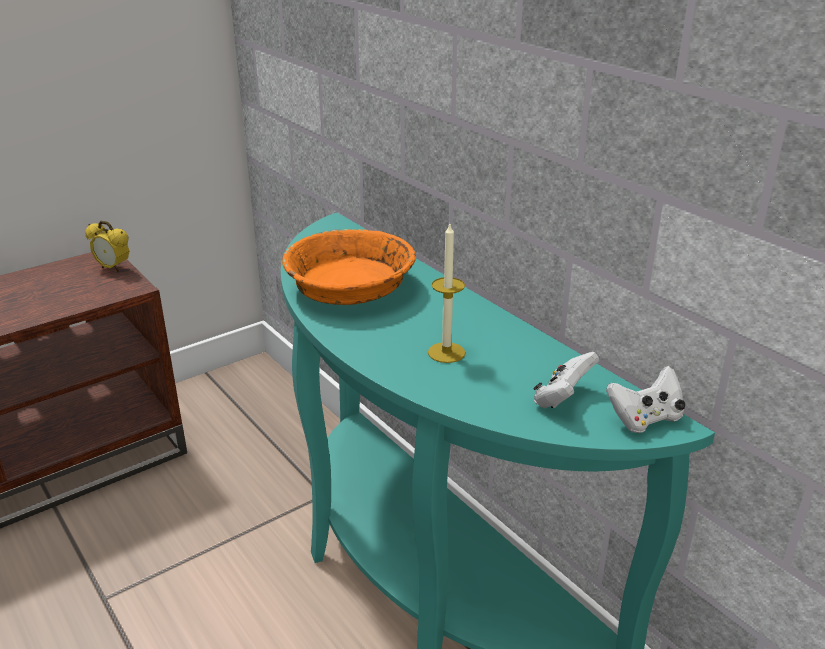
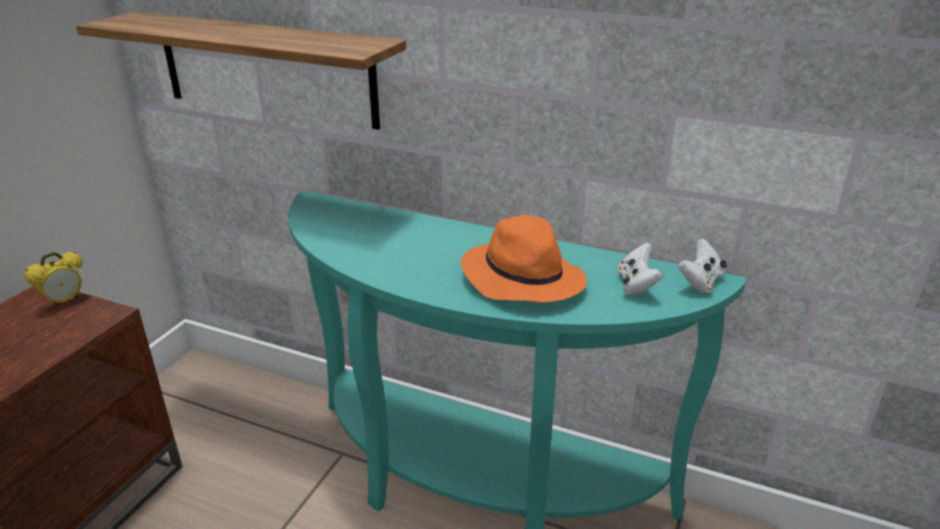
camera: 30 degrees left, 0 degrees up
(113, 268) = (65, 302): alarm clock -> alarm clock turned 45 degrees counterclockwise
(322, 81) = (266, 69): none -> shelf
(350, 287) = (387, 249): orange bowl -> none
(446, 352) = (521, 278): candle -> orange hat

